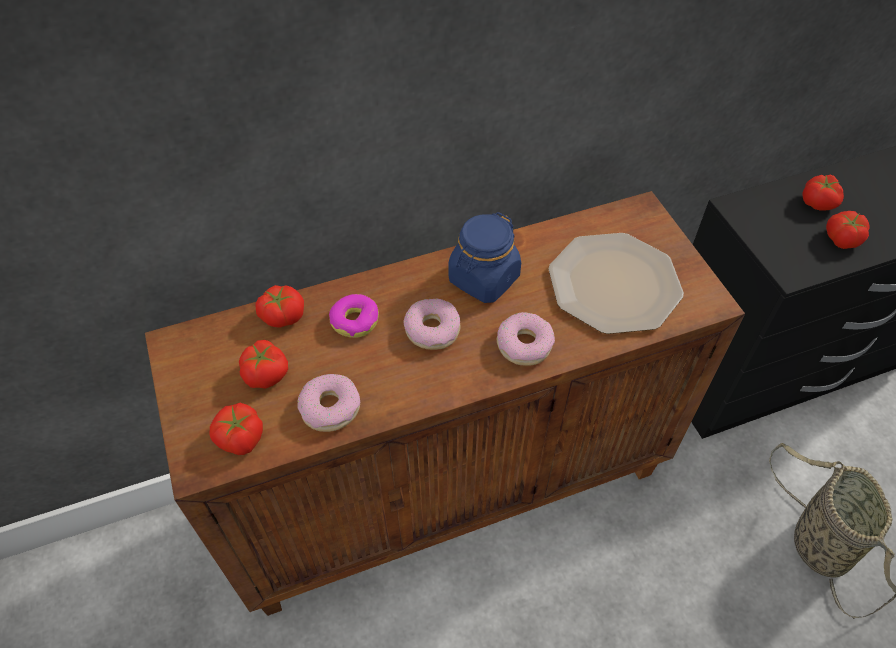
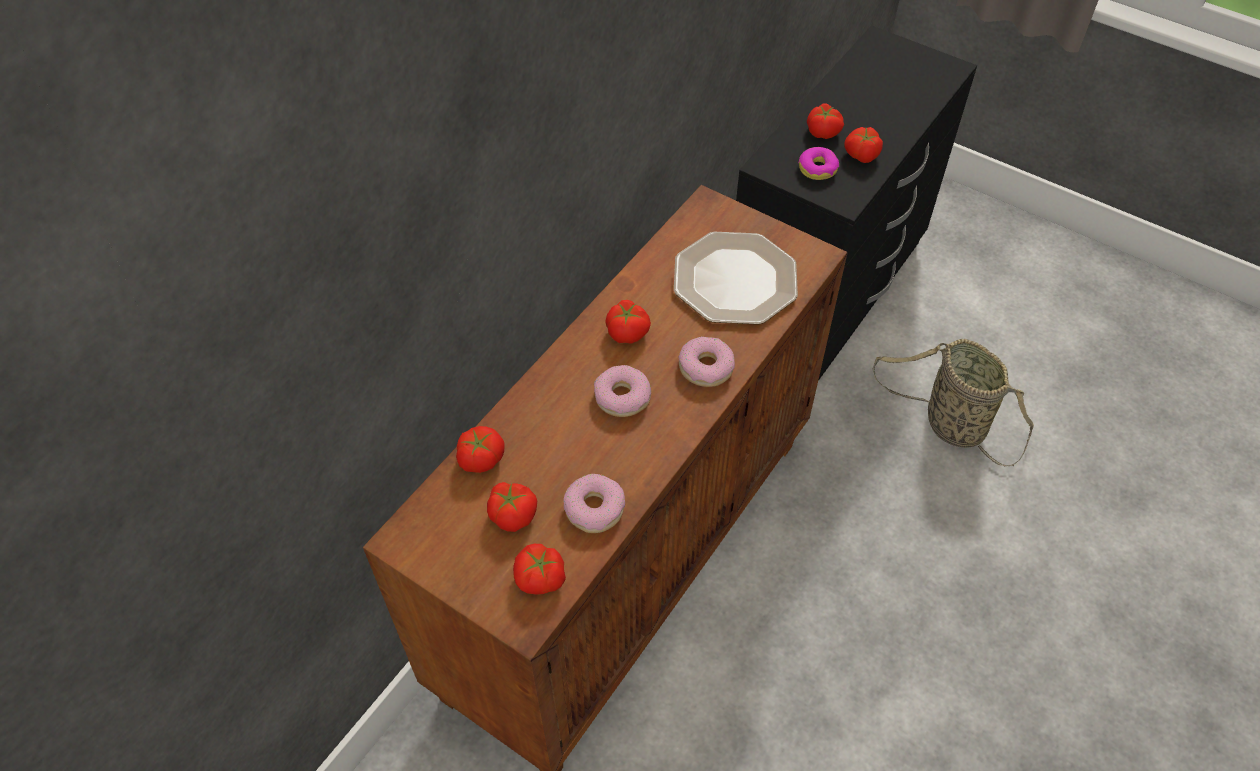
camera: 35 degrees left, 0 degrees up
(355, 321) = (550, 426): donut -> donut (817, 168)
(483, 279) = (628, 331): blue jar -> tomato

